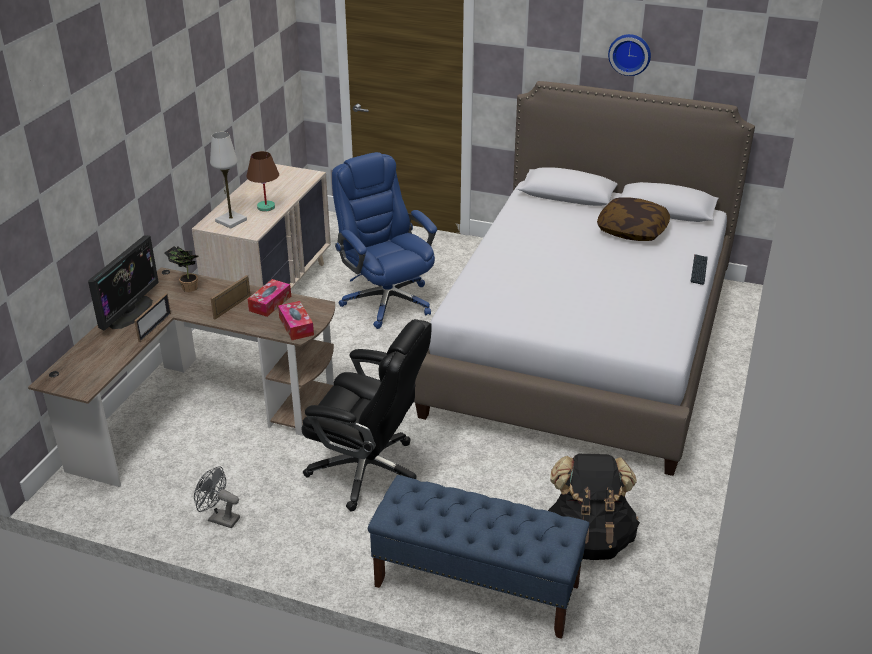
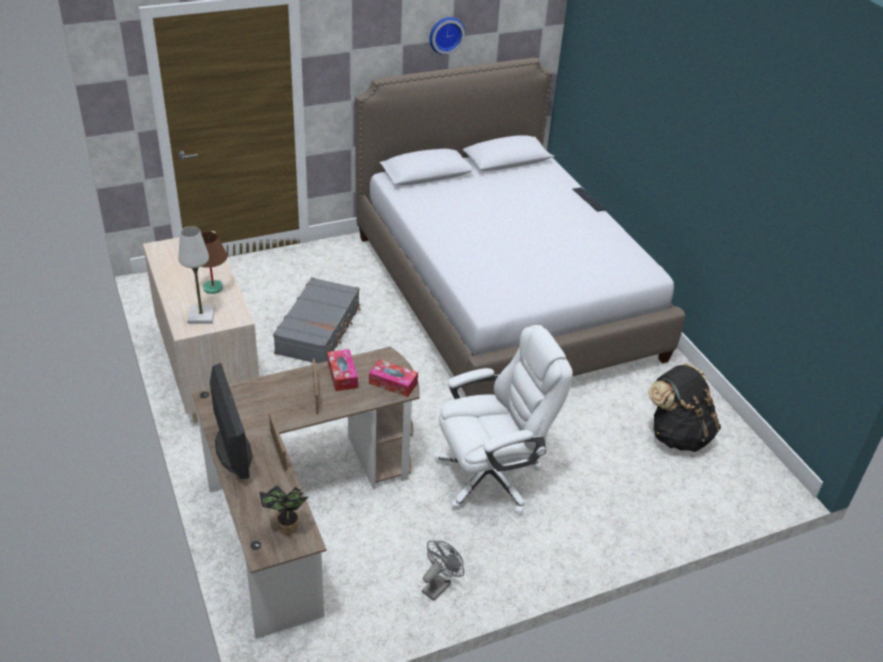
camera: 45 degrees left, 5 degrees up
(187, 287) = (248, 398): potted plant -> potted plant (285, 528)
(219, 518) = (439, 585): grey fan -> grey fan turned 150 degrees clockwise
(368, 471) = (491, 476): black office chair -> white office chair
(386, 300) = (319, 330): blue office chair -> grey suitcase
(476, 585) = (660, 510): blue bench -> none
(632, 230) = (509, 186): pillow -> none

